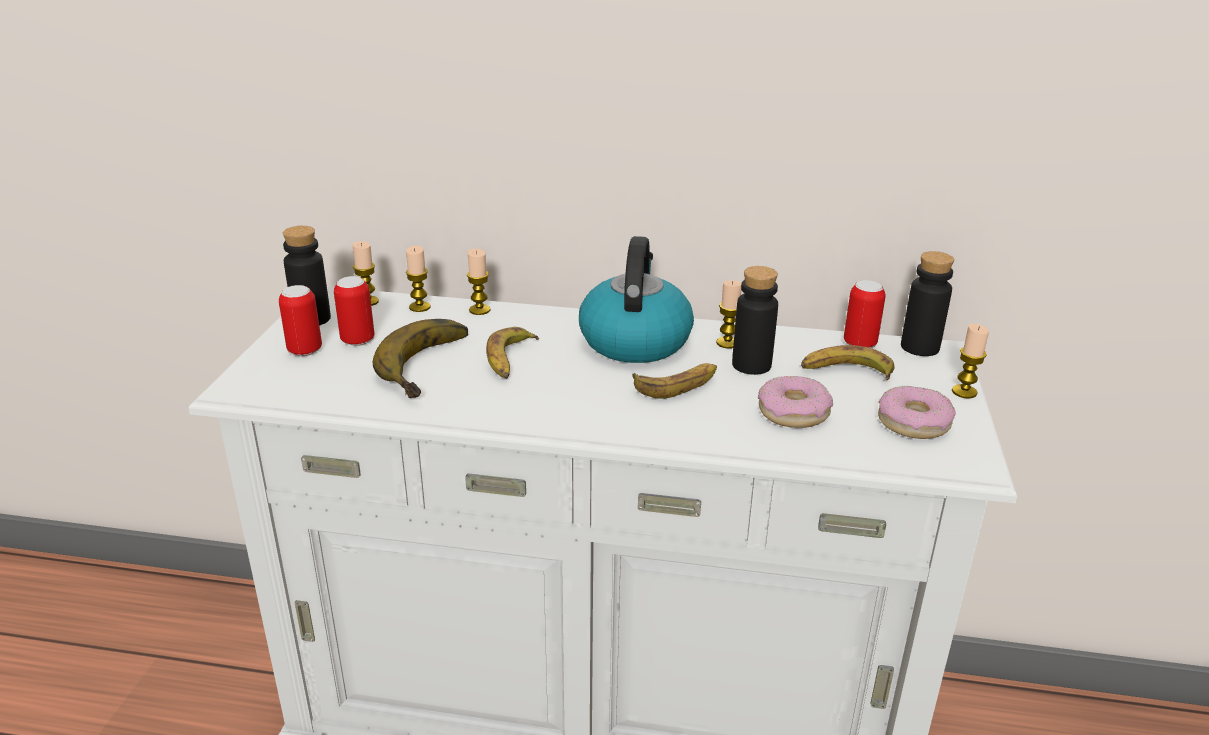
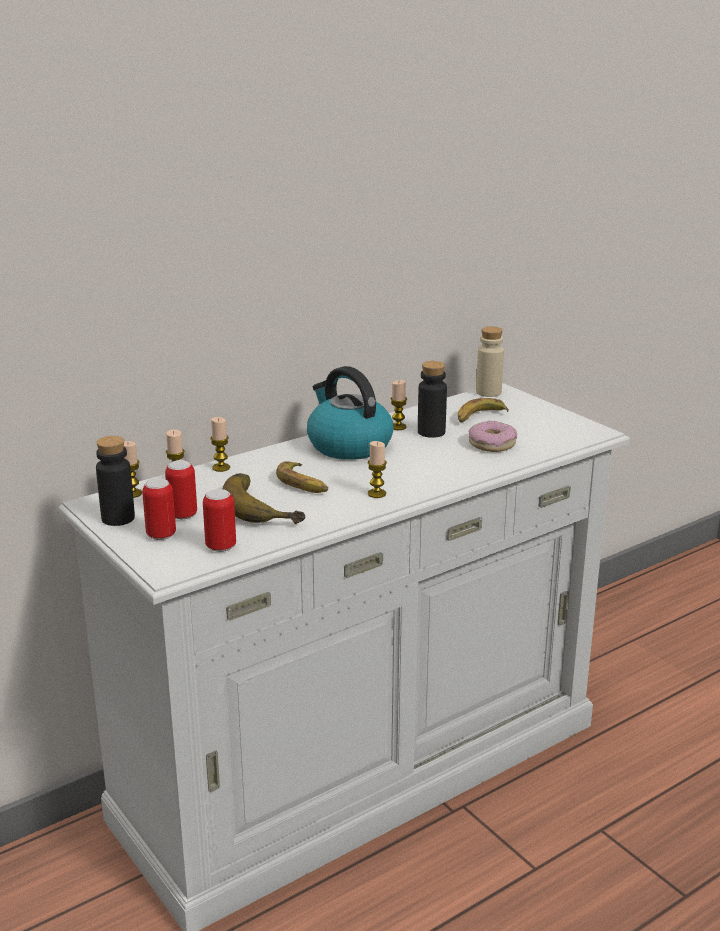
camera: 45 degrees left, 5 degrees down
(677, 385) = (416, 456): banana -> none
(859, 344) = (460, 402): can -> can (221, 546)
(913, 422) = (547, 426): donut -> none
(919, 347) = (488, 392): black bottle -> beige bottle
(964, 392) = (542, 404): candle -> candle (376, 494)

